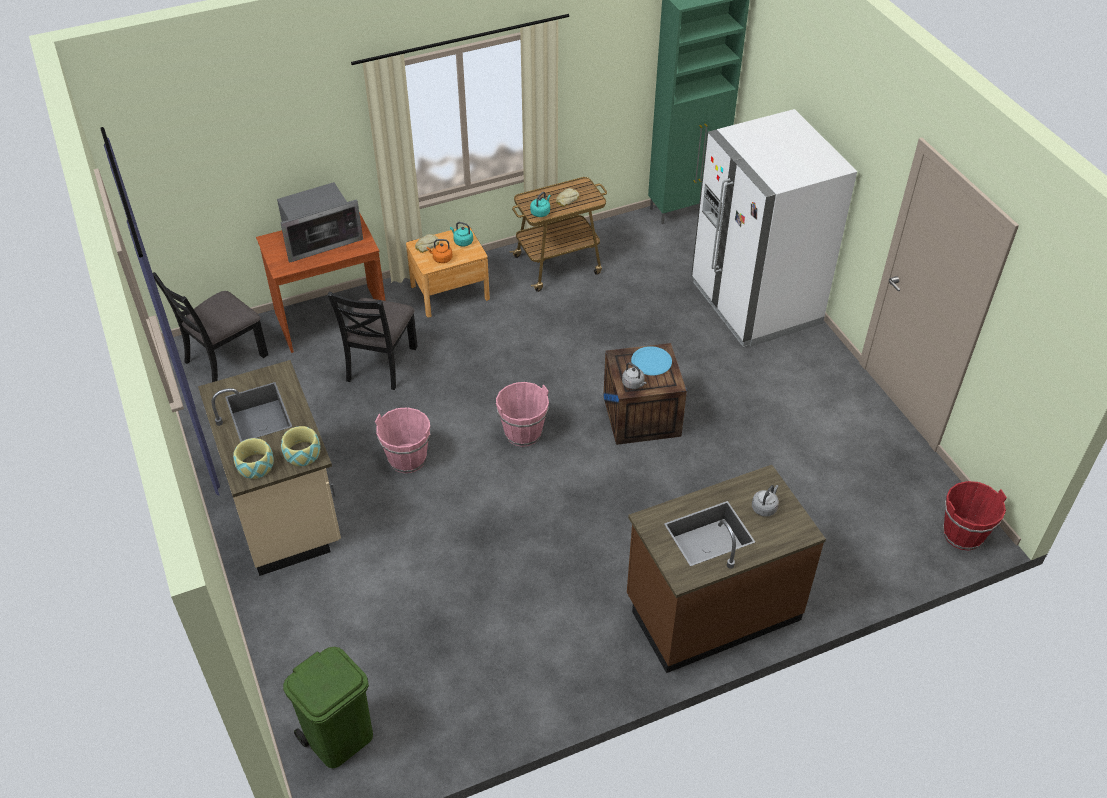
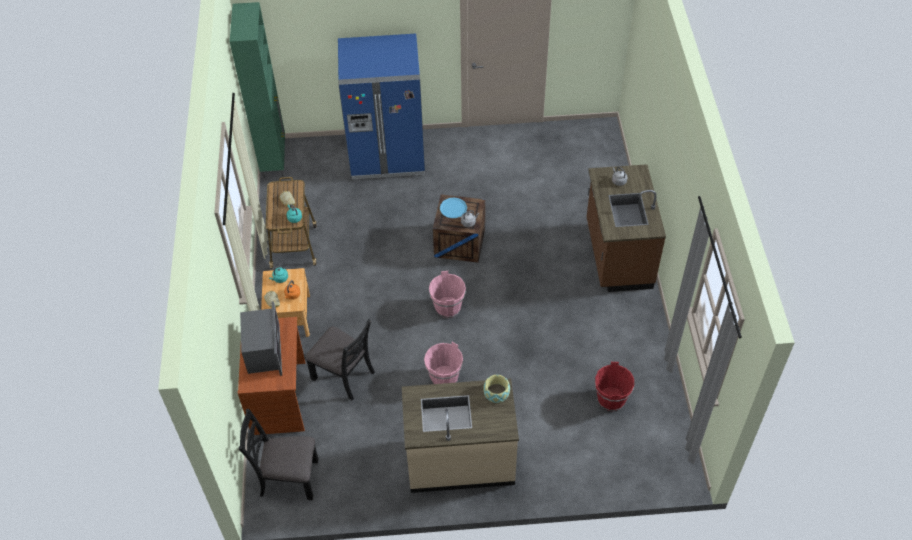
camera: 70 degrees left, 5 degrees up
(225, 358) = (288, 478): black chair -> black chair turned 120 degrees clockwise
(255, 466) = (498, 421): bowl -> none
(340, 737) = (652, 458): green trash can -> none
(755, 303) = (387, 156): white fridge -> blue fridge
(962, 534) = (603, 133): red bucket -> red bucket (611, 399)

